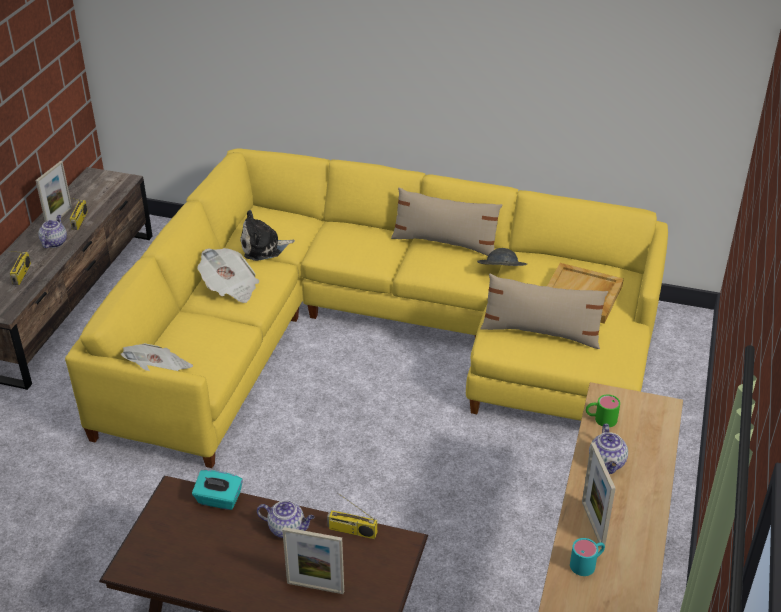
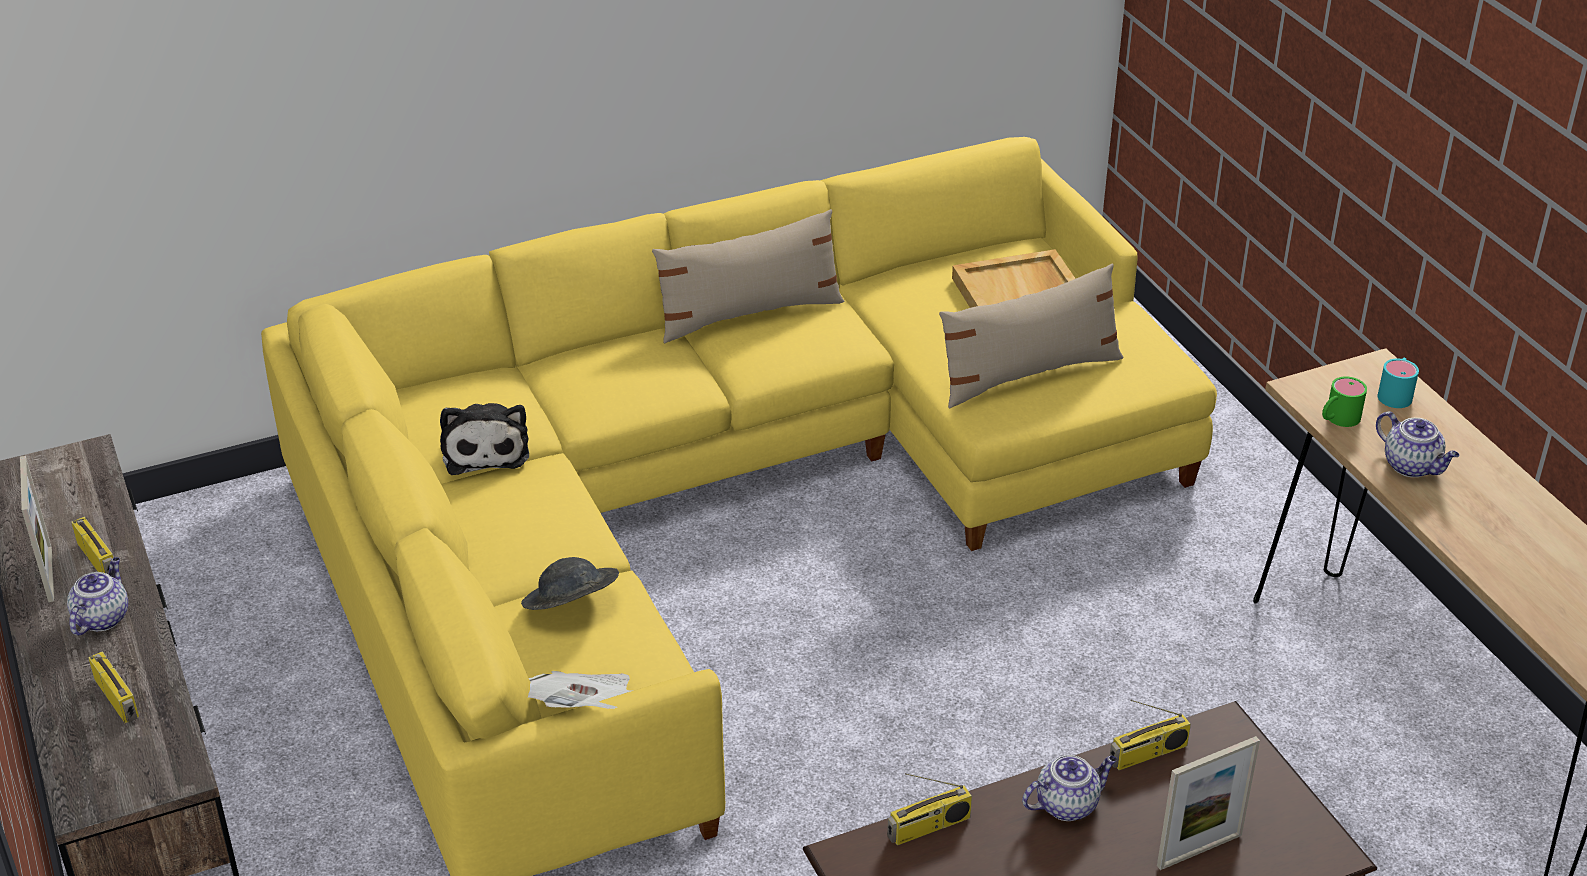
camera: 40 degrees left, 0 degrees up
(54, 242) = (102, 617): teapot -> teapot turned 45 degrees clockwise
(218, 500) = (928, 828): turquoise tissue box -> radio
(230, 288) = (519, 534): newspaper -> none
(264, 248) = (485, 449): plush toy -> plush toy turned 45 degrees counterclockwise
(501, 272) = (879, 318): grey hat -> grey hat (571, 607)
(587, 563) = (1543, 589): turquoise mug -> turquoise mug (1396, 393)
(593, 524) = (1490, 543): picture frame -> none

